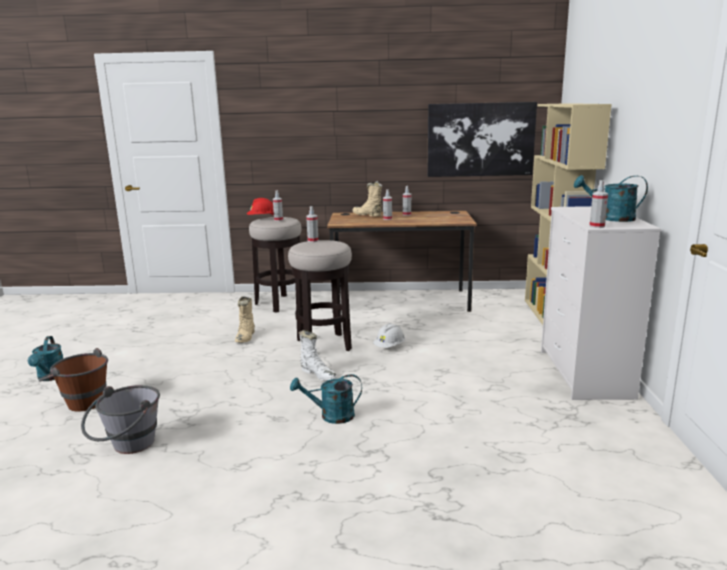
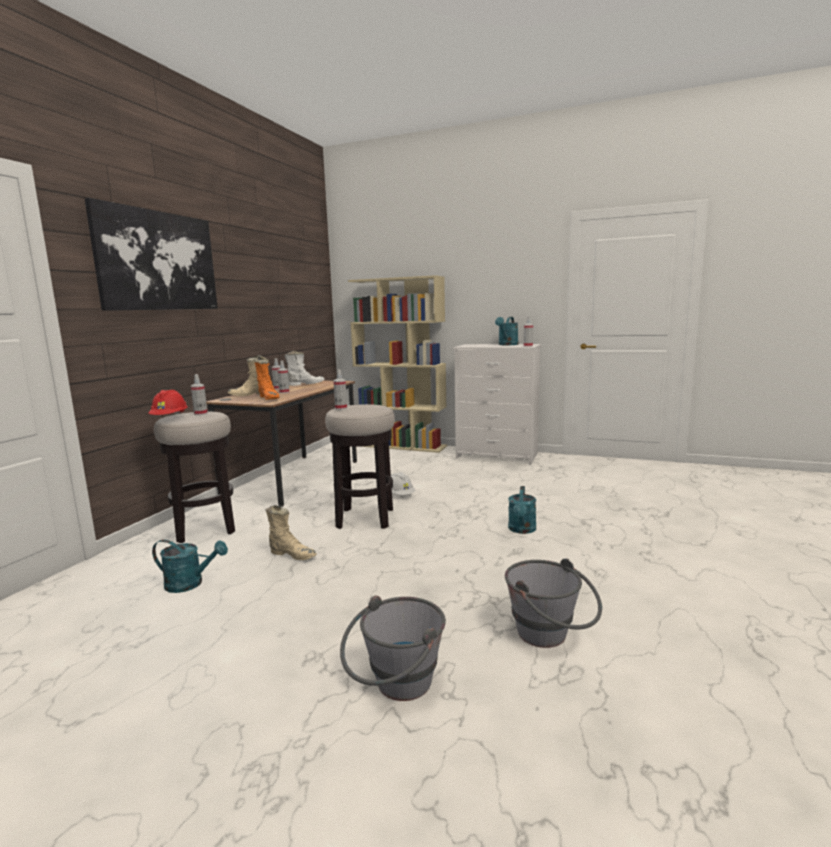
camera: 70 degrees left, 5 degrees down
(50, 377) = (260, 738): turquoise watering can -> turquoise watering can (190, 584)
(80, 401) = (396, 688): brown bucket -> grey bucket
(318, 374) = (434, 527): white boot -> white boot (305, 384)
(355, 220) = (269, 398): none -> orange boot
(480, 139) = (297, 312): picture -> picture (158, 261)

